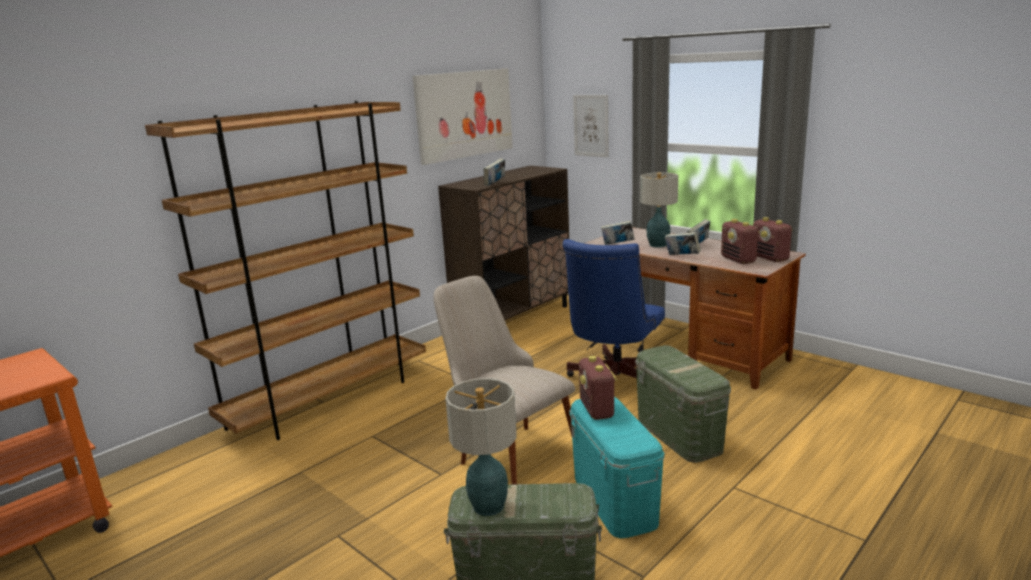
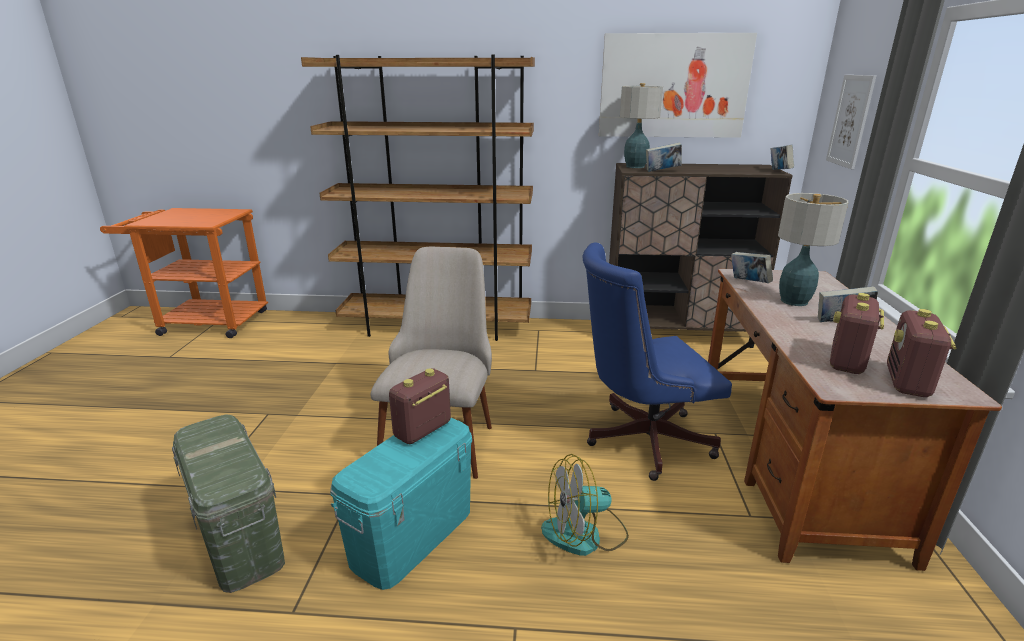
camera: 50 degrees right, 5 degrees up
(488, 507) = (199, 440): table lamp -> table lamp (635, 166)
(679, 435) = (585, 534): green storage box -> fan
(682, 256) = (782, 324): book -> book (779, 171)

